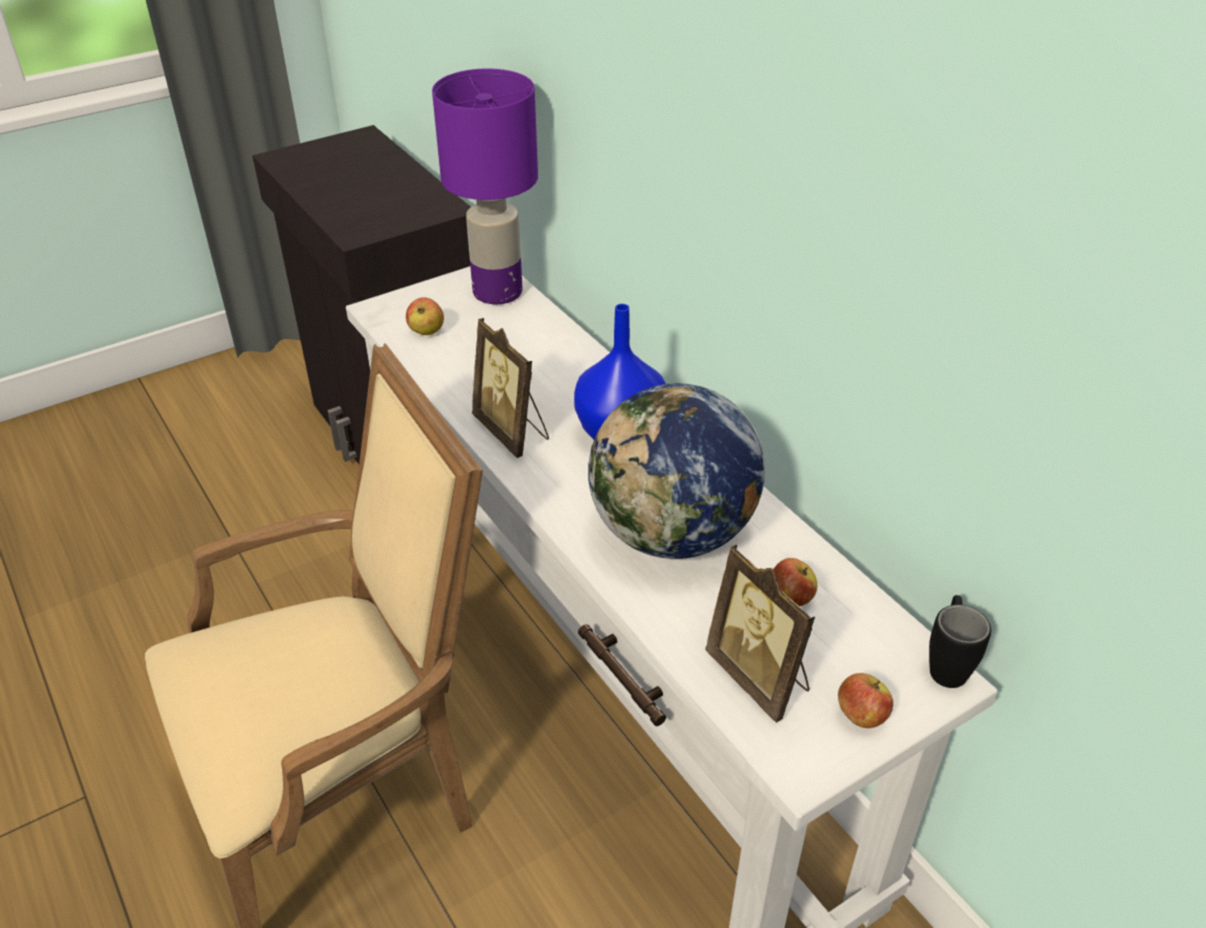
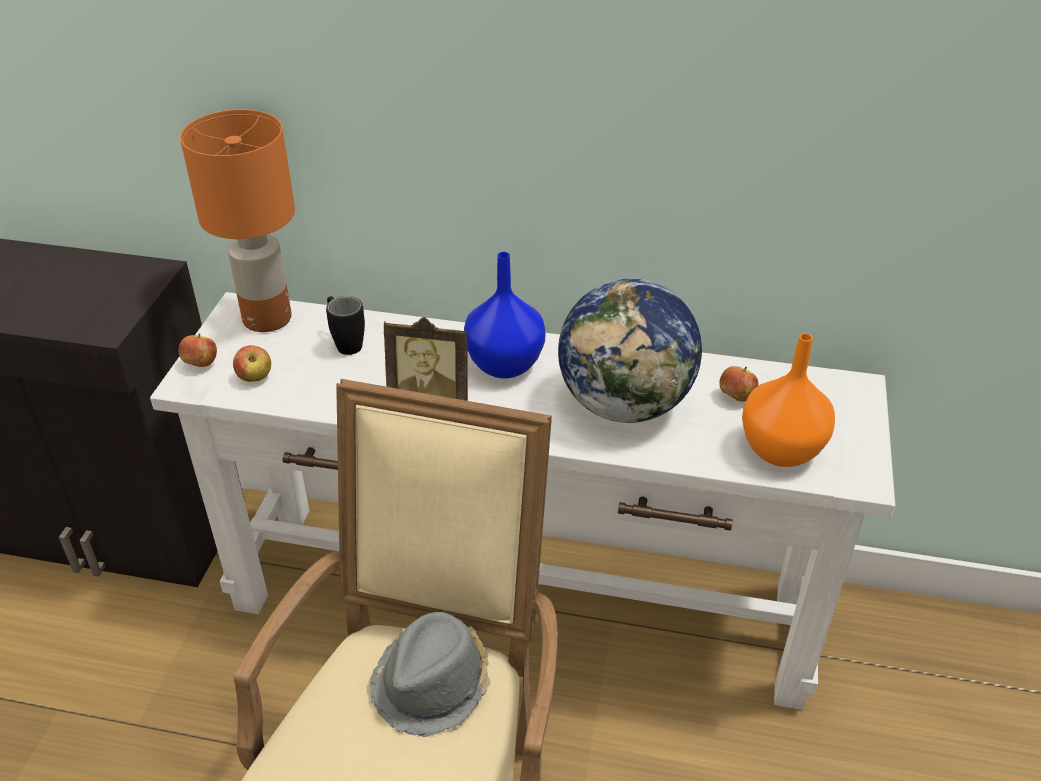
camera: 45 degrees left, 0 degrees up
(332, 672) = (433, 684): none -> grey hat
(497, 293) = (267, 319): purple table lamp -> orange table lamp
(760, 677) = (782, 449): picture frame -> orange vase
(861, 716) = (851, 433): apple -> apple (201, 364)
(947, 663) = (849, 378): black mug -> black mug (345, 342)

